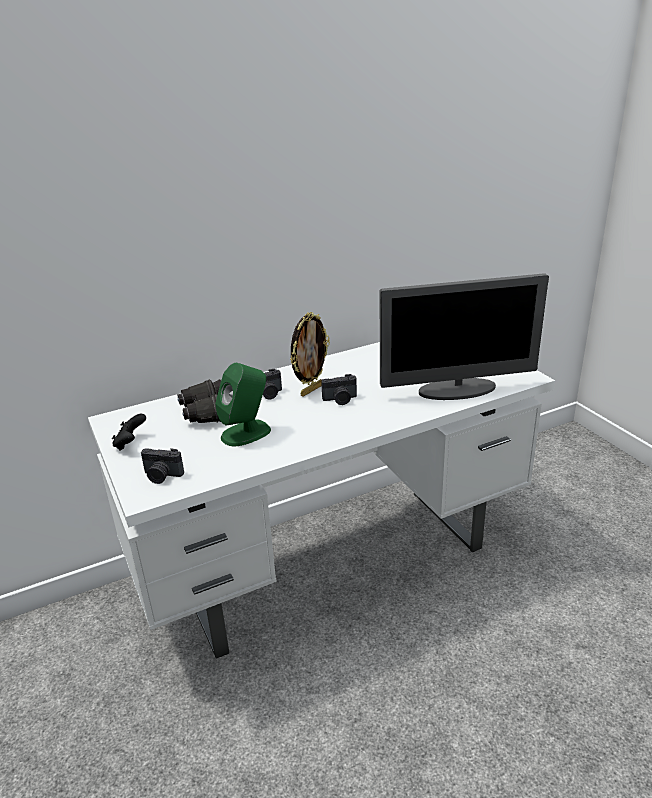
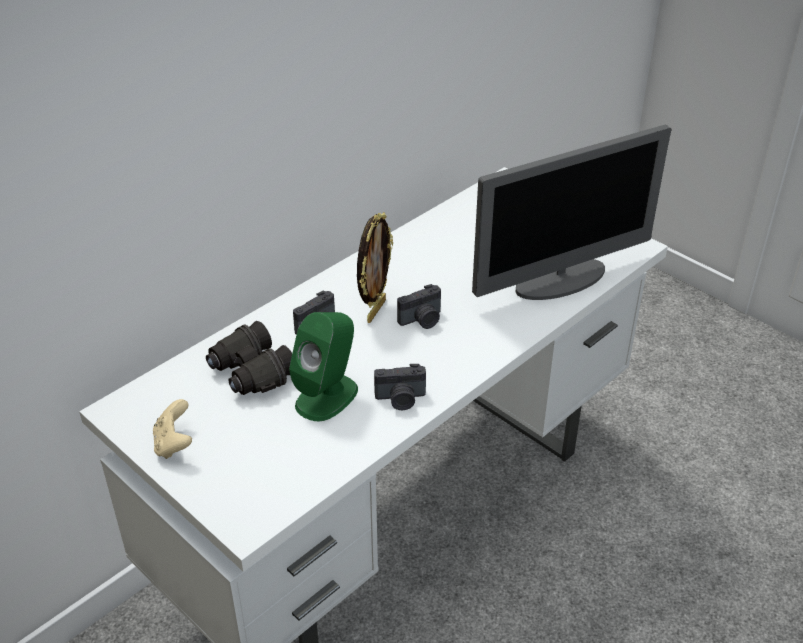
camera: 20 degrees left, 10 degrees up
(130, 443) = (174, 444): black game controller -> beige game controller
(162, 476) = (252, 487): camera -> camera (400, 399)

